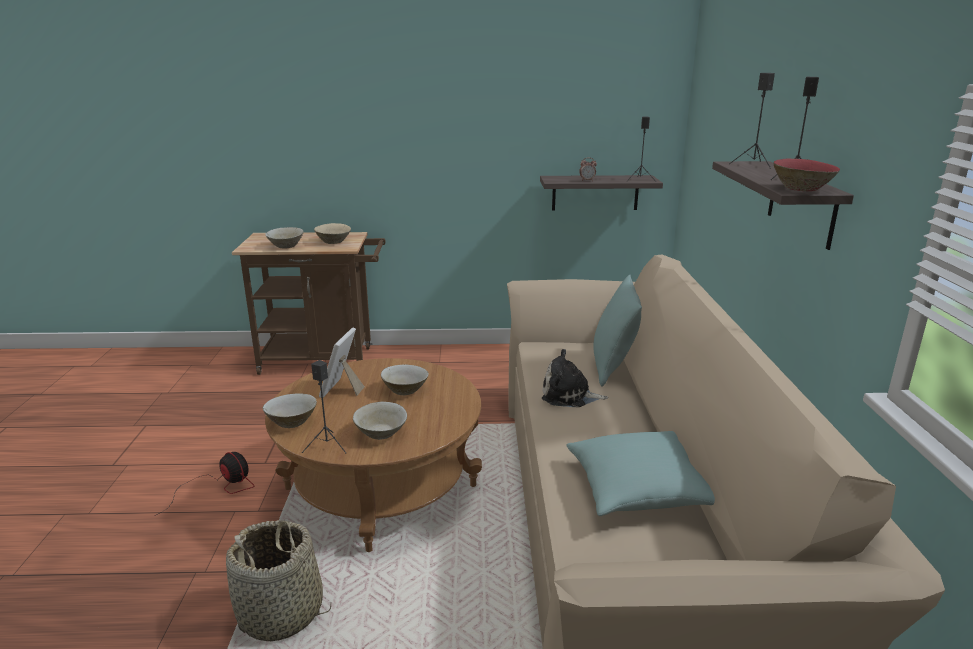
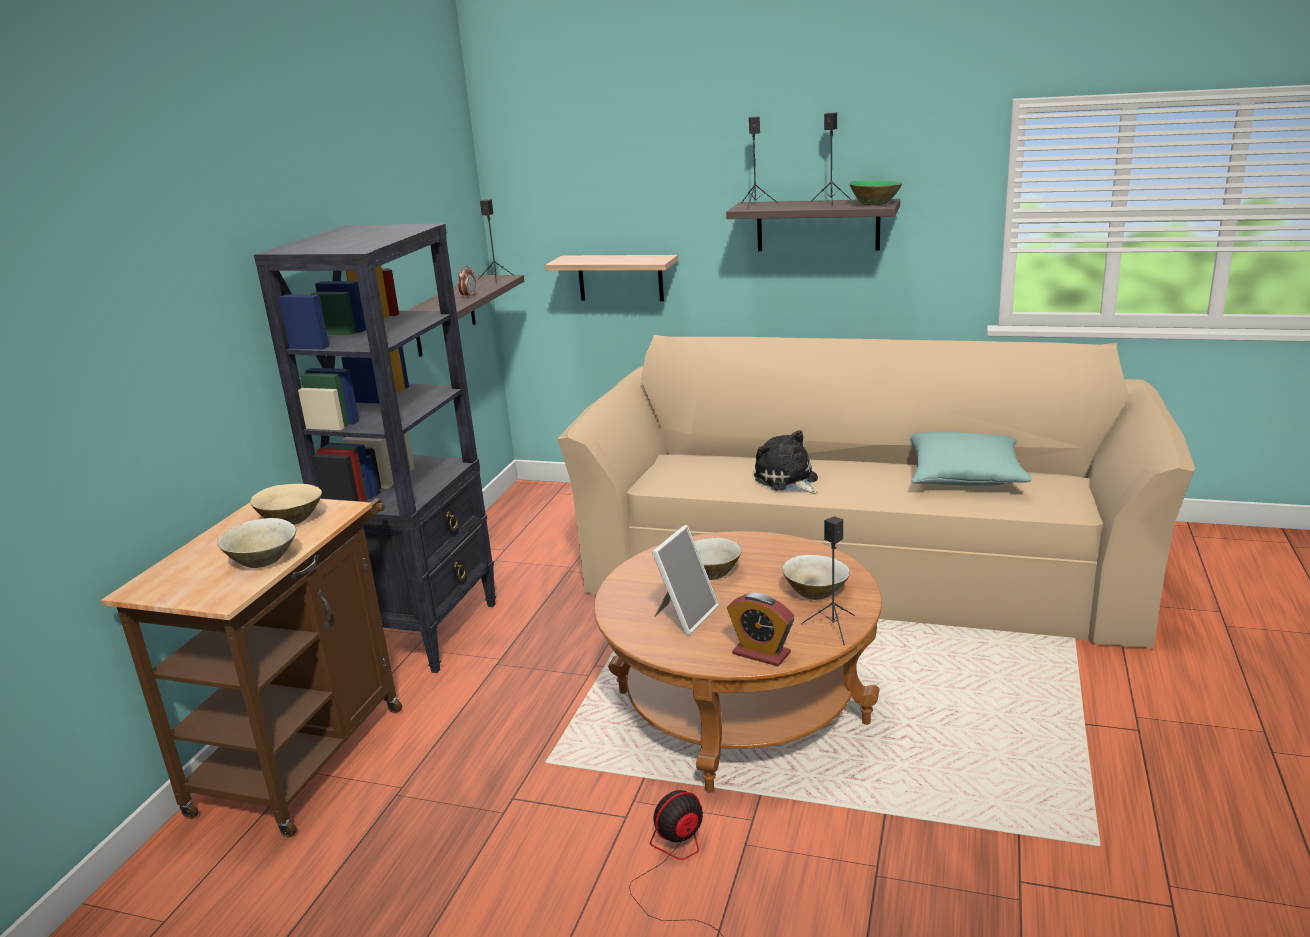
camera: 70 degrees left, 0 degrees up
(281, 613) = (964, 792): basket -> none
(292, 422) = (761, 653): beige bowl -> alarm clock
(342, 390) = (685, 616): picture frame -> picture frame turned 90 degrees counterclockwise
(443, 360) = (424, 631): none -> black bookcase
(569, 396) = (787, 480): plush toy -> plush toy turned 120 degrees clockwise
(613, 367) = (729, 455): turquoise pillow -> none
(714, 207) = (620, 277): none -> shelf
(802, 189) = (875, 204): red bowl -> green bowl

